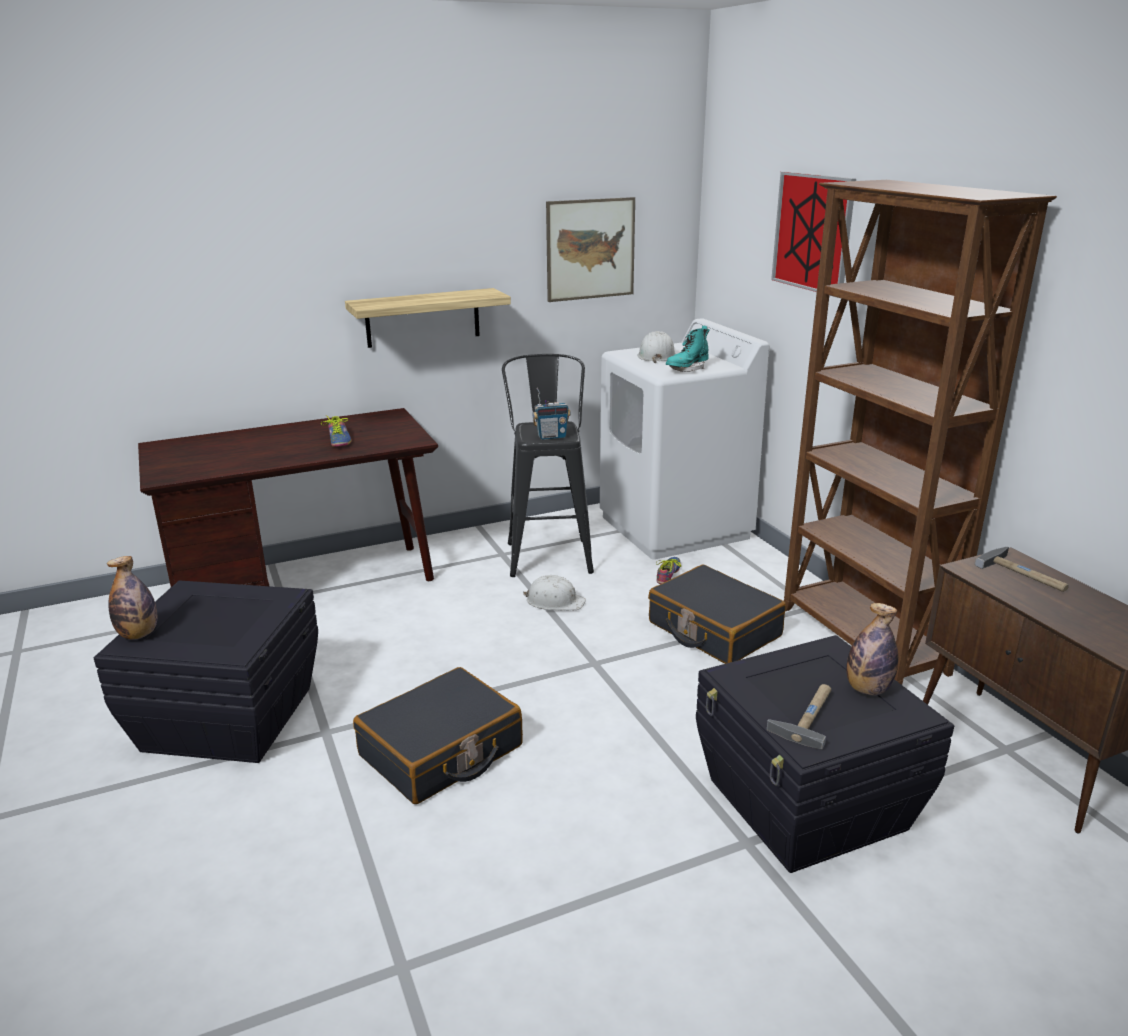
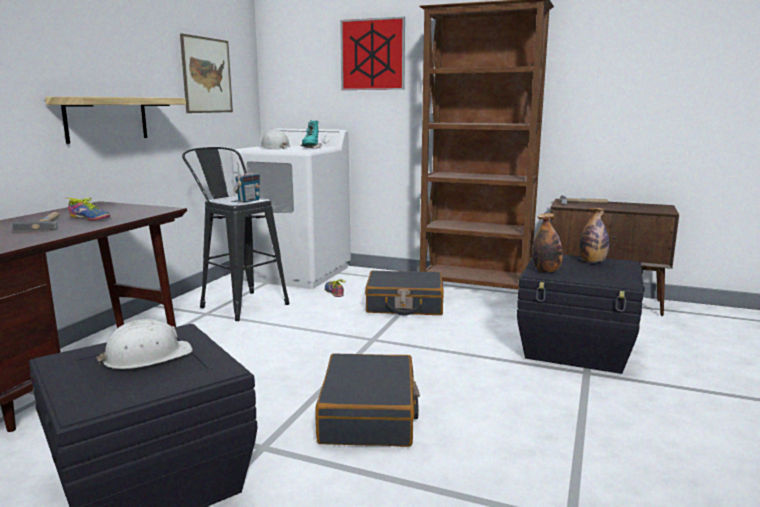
camera: 45 degrees left, 10 degrees down
(138, 634) = (80, 398): bottle -> bottle (546, 271)
(554, 601) = (290, 323): white hard hat -> white hard hat (147, 356)
(808, 715) = (598, 275): hammer -> hammer (44, 224)

